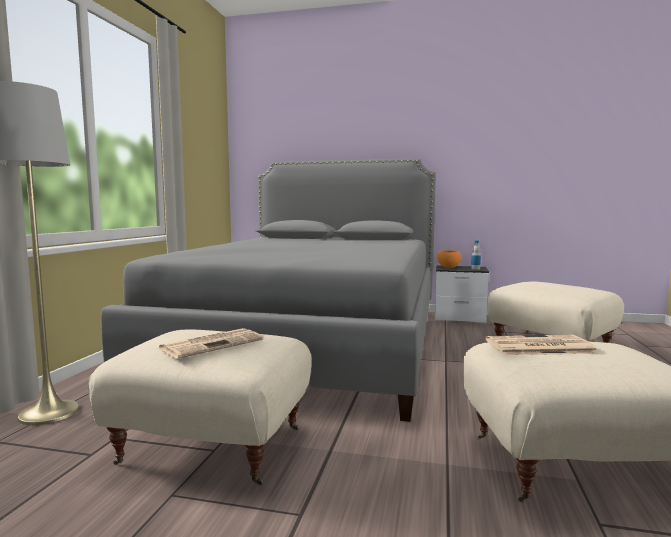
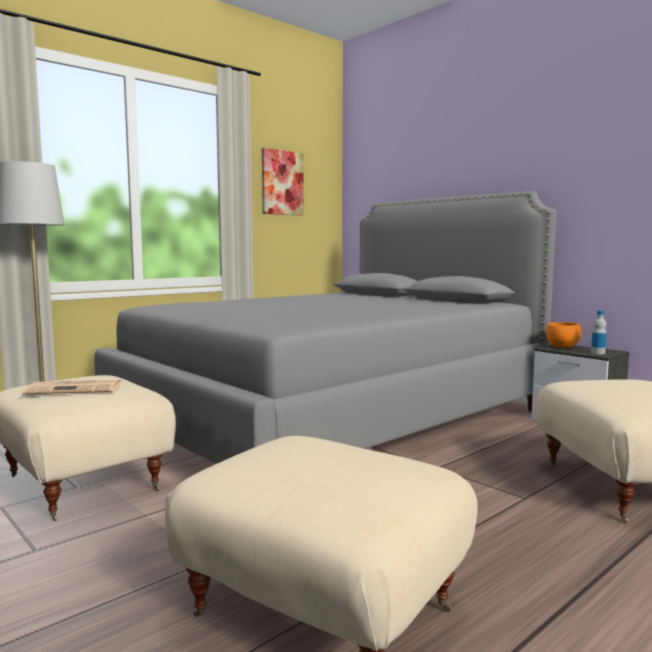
camera: 35 degrees right, 0 degrees up
(194, 138) = (282, 183): none -> picture
(538, 347) = (307, 449): newspaper -> none

